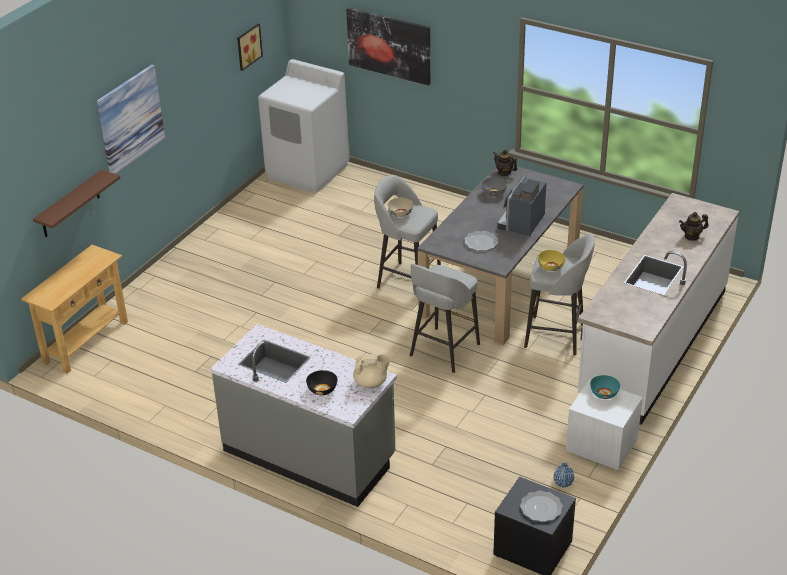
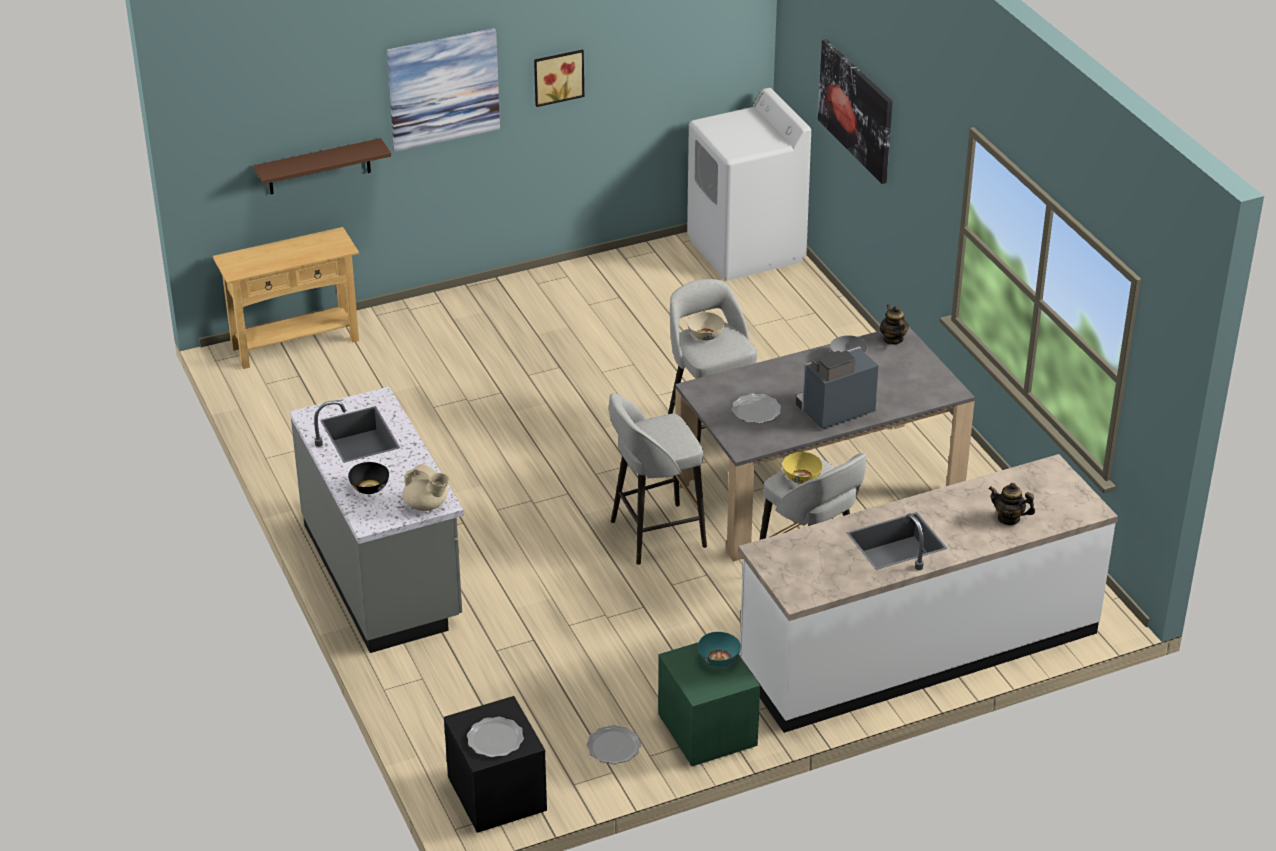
camera: 35 degrees right, 0 degrees up
(248, 46) = (687, 48): picture -> picture (558, 76)
(563, 483) = (613, 746): blue vase -> plate
(601, 446) = (707, 731): white nightstand -> green nightstand

